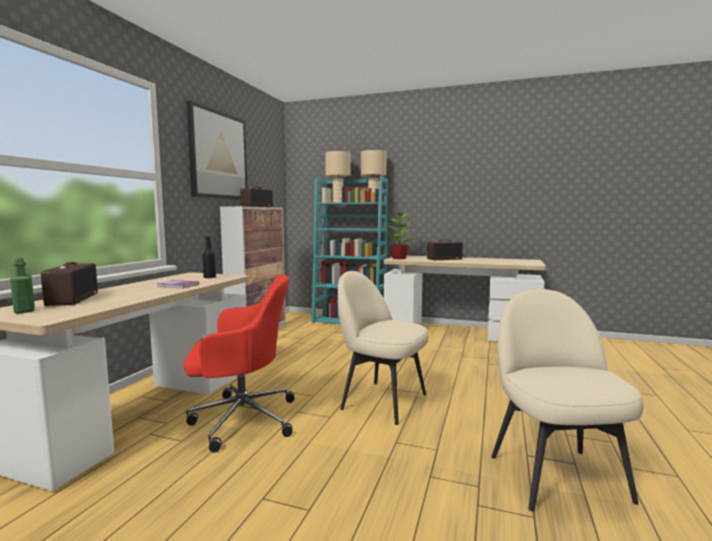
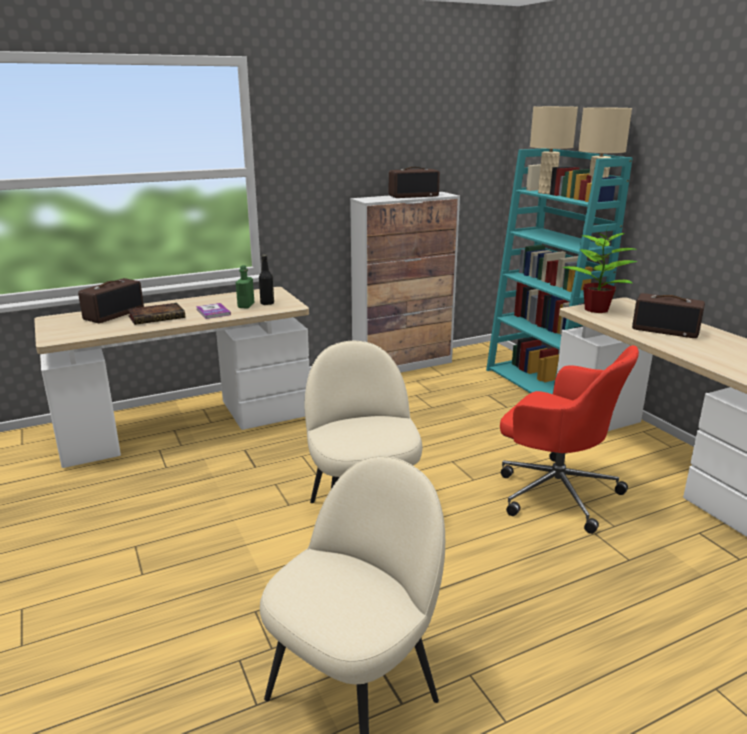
camera: 45 degrees right, 15 degrees up
(24, 310) = (65, 322): green bottle -> green bottle (246, 305)
(131, 293) = (158, 317): none -> book
(218, 155) = (354, 127): picture -> none
(241, 419) = (227, 468): red office chair -> red office chair (554, 491)

